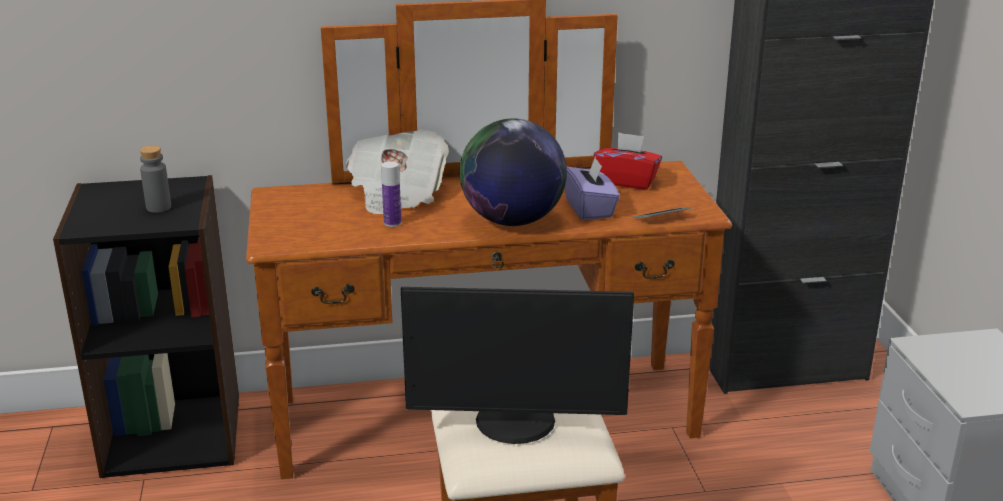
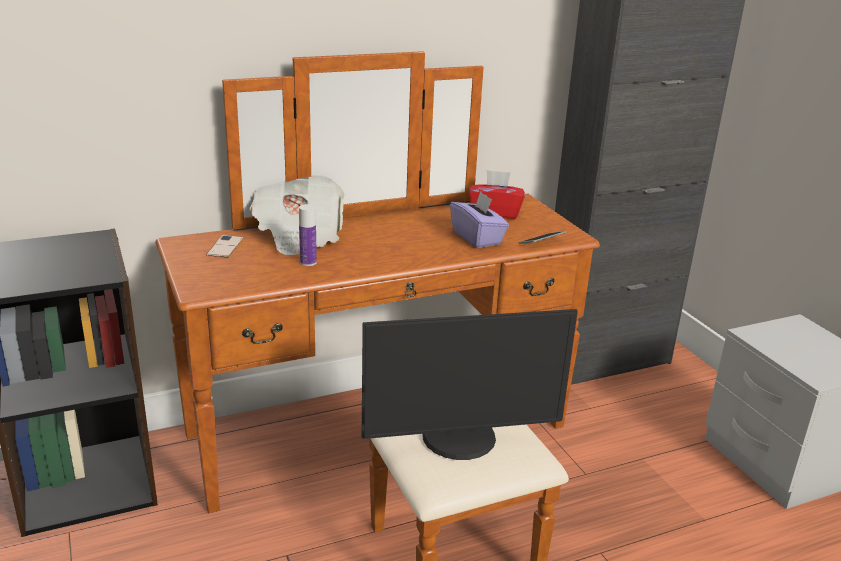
camera: 15 degrees left, 0 degrees up
(158, 207) = (72, 263): grey bottle -> none
(316, 201) = (225, 247): none -> phone
(512, 221) = (416, 253): globe -> none

